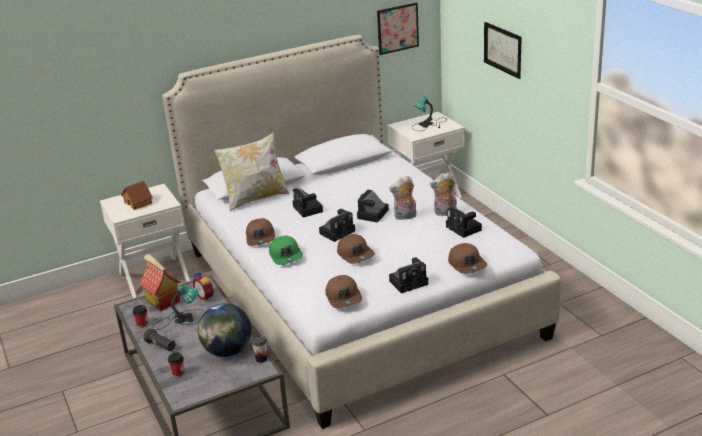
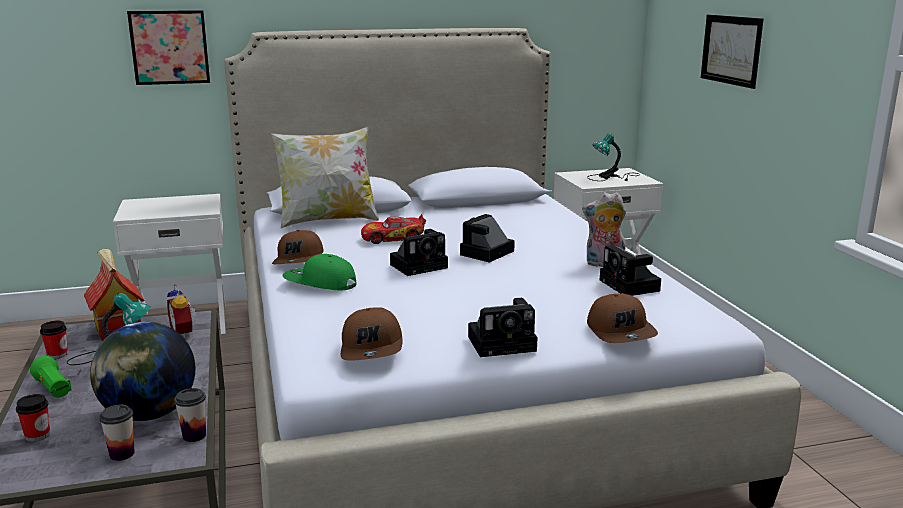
camera: 10 degrees right, 10 degrees down
(138, 202) = (167, 206): toy house -> none
(161, 346) = (53, 389): black flashlight -> green flashlight
(231, 375) = (122, 454): none -> cup
(286, 256) = (320, 283): green cap -> green cap turned 120 degrees clockwise
(308, 209) = (393, 238): camera -> toy car
(356, 254) = (430, 294): brown cap -> none
(397, 28) = (582, 35): picture -> picture (169, 47)
(405, 217) = (536, 261): plush toy -> none

